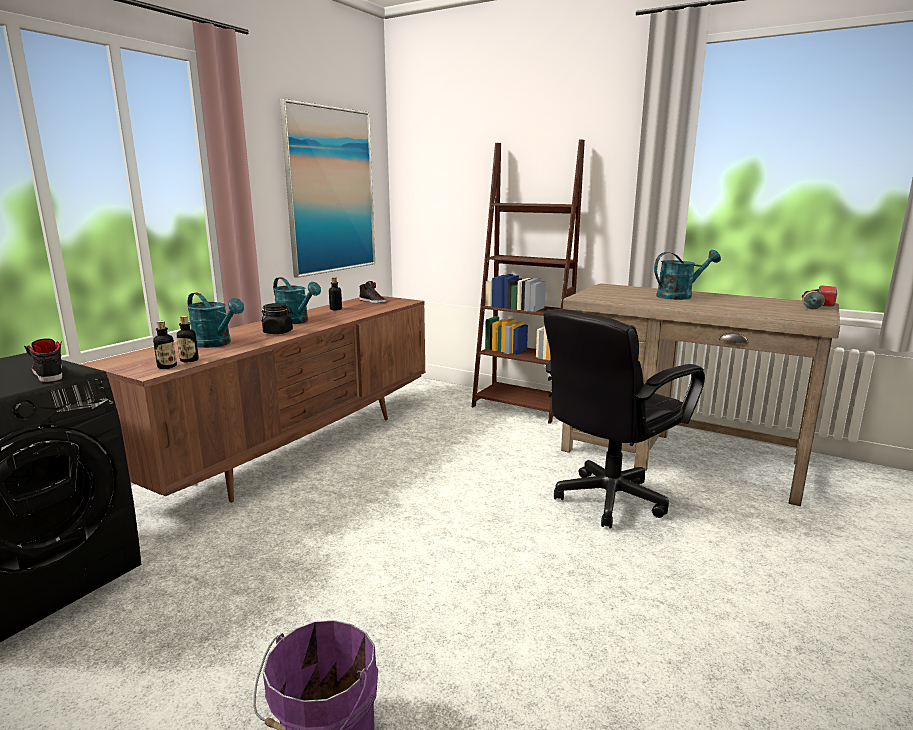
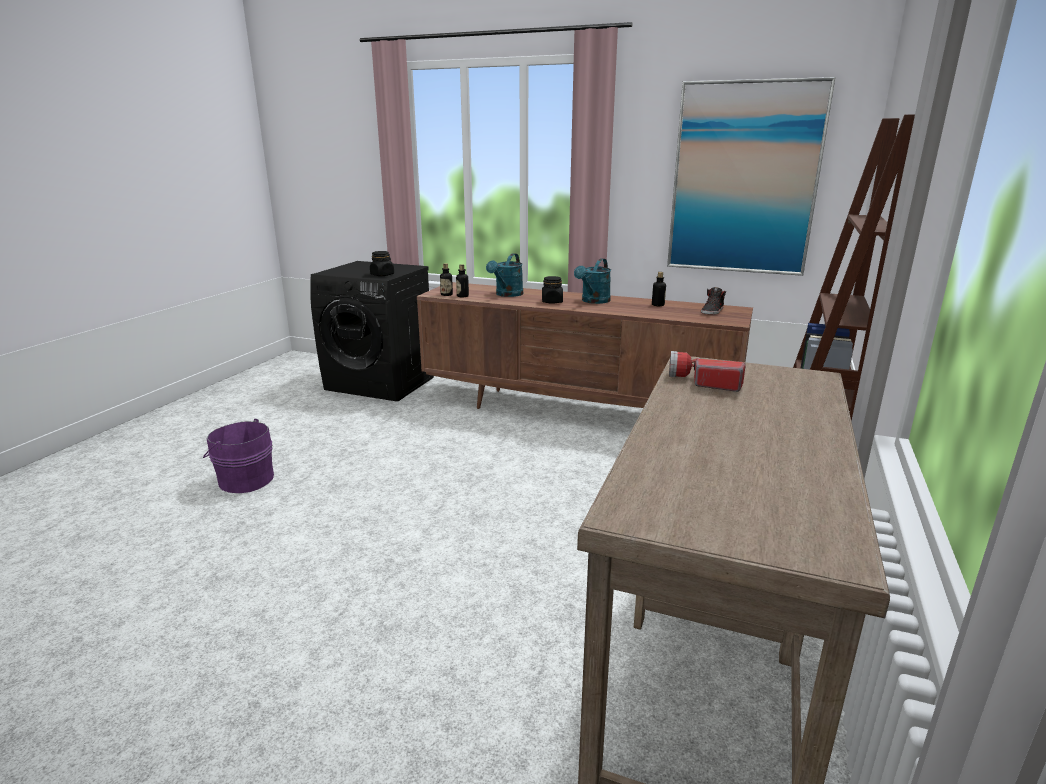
camera: 80 degrees right, 5 degrees up
(48, 373) = (382, 275): black shoe -> black jar
(606, 503) = (526, 586): black office chair -> none
(679, 296) = (768, 419): turquoise watering can -> none
(817, 306) = (795, 545): flashlight -> flashlight (703, 382)

